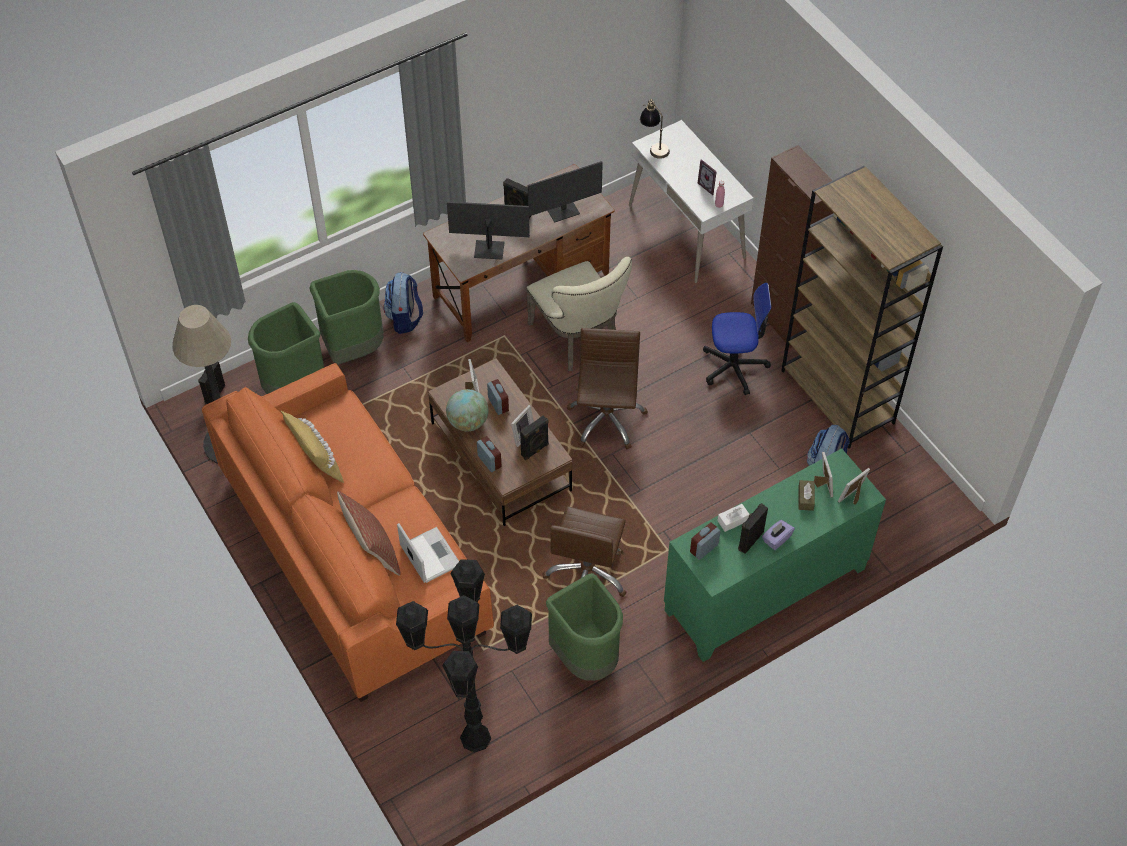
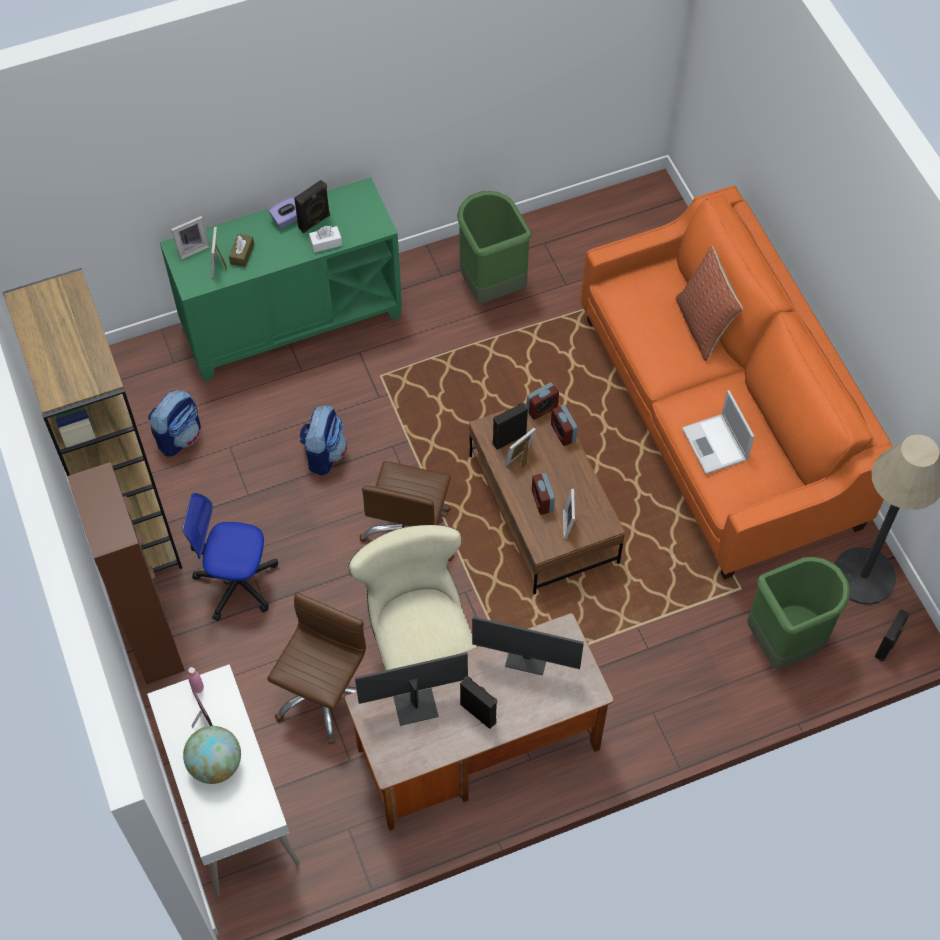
camera: 170 degrees left, 5 degrees up
(316, 464) = (762, 429): yellow pillow -> none
(353, 349) = (710, 684): green trash can -> none
(405, 318) = (639, 721): backpack -> backpack (324, 453)
(429, 554) = (643, 312): laptop -> laptop (715, 445)
(468, 422) = (581, 484): globe -> globe (216, 764)
(475, 738) = (610, 231): black floor lamp -> none
(587, 575) = (471, 363): brown office chair -> brown office chair (323, 695)
(654, 146) = (256, 811): table lamp -> none
(704, 548) = (364, 221): alarm clock -> alarm clock (542, 409)

